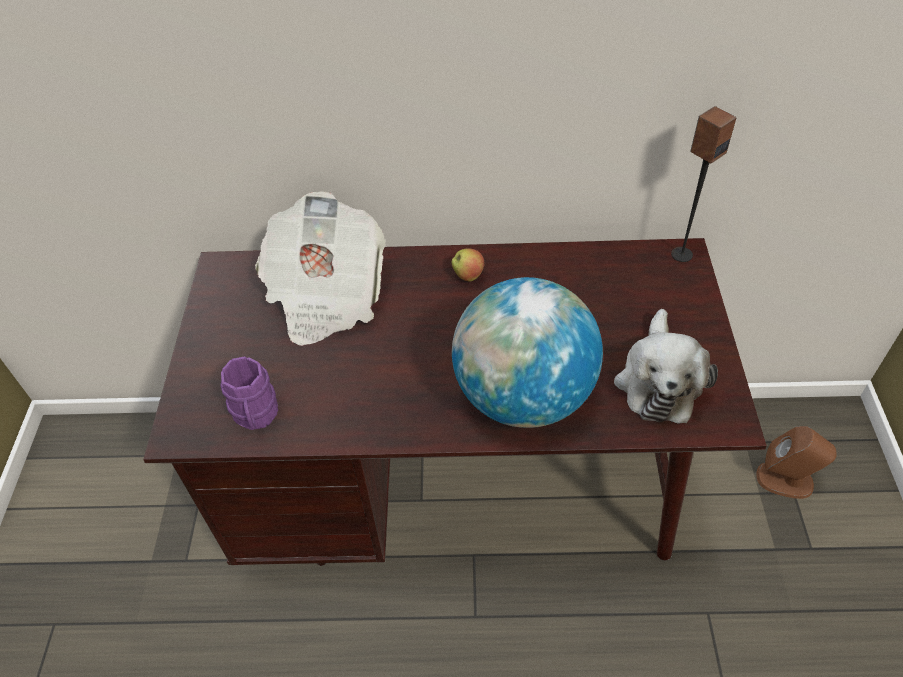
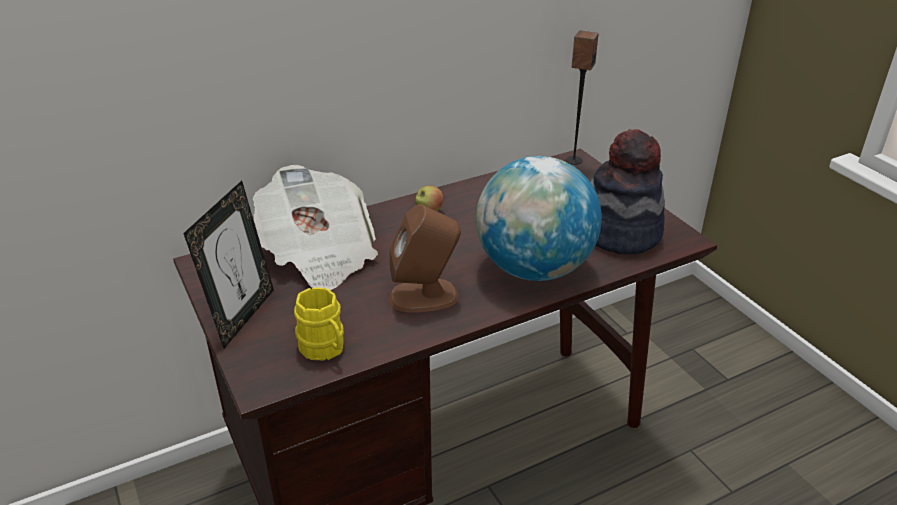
camera: 30 degrees left, 15 degrees down
(213, 346) = (242, 316): none -> picture frame
(256, 416) = (325, 349): purple mug -> yellow mug
(658, 380) = (619, 232): plush toy -> hat
(785, 480) = (682, 342): brown speaker -> brown speaker (424, 296)

